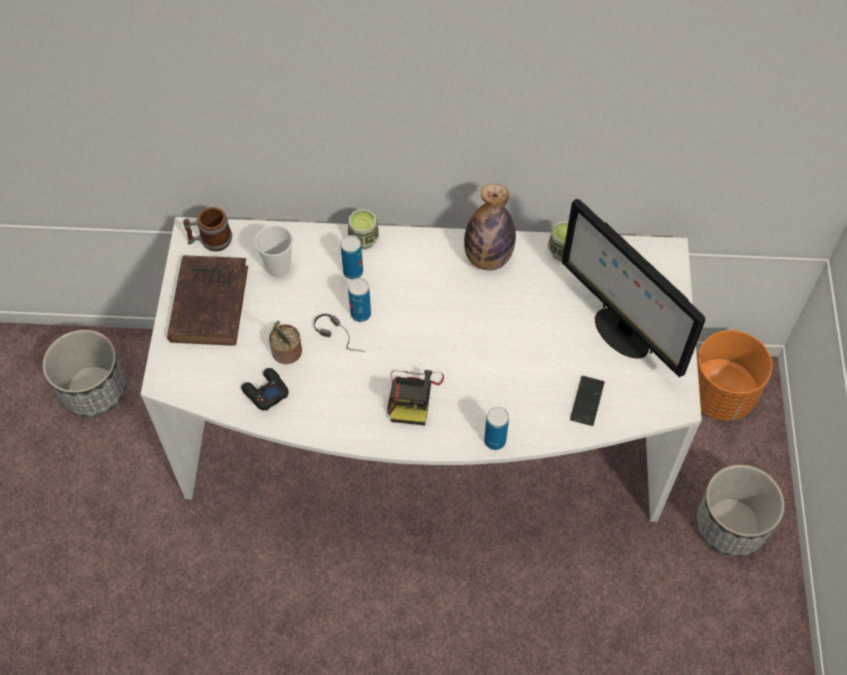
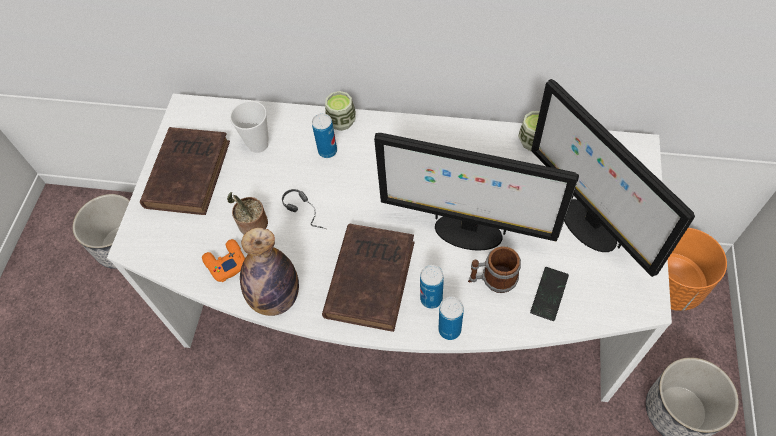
camera: 10 degrees right, 0 degrees up
(210, 241) = (200, 116): mug -> mug (492, 279)
(265, 392) = (225, 262): black game controller -> orange game controller
(360, 314) = (329, 191): can -> can (431, 299)
(413, 396) = (371, 276): camera -> brown book
(488, 258) = (458, 145): bottle -> bottle (275, 298)
(503, 347) = (466, 232): none -> monitor

